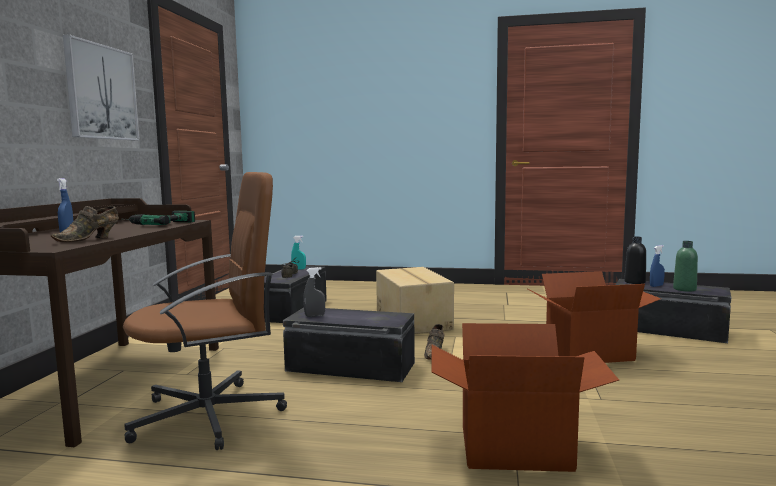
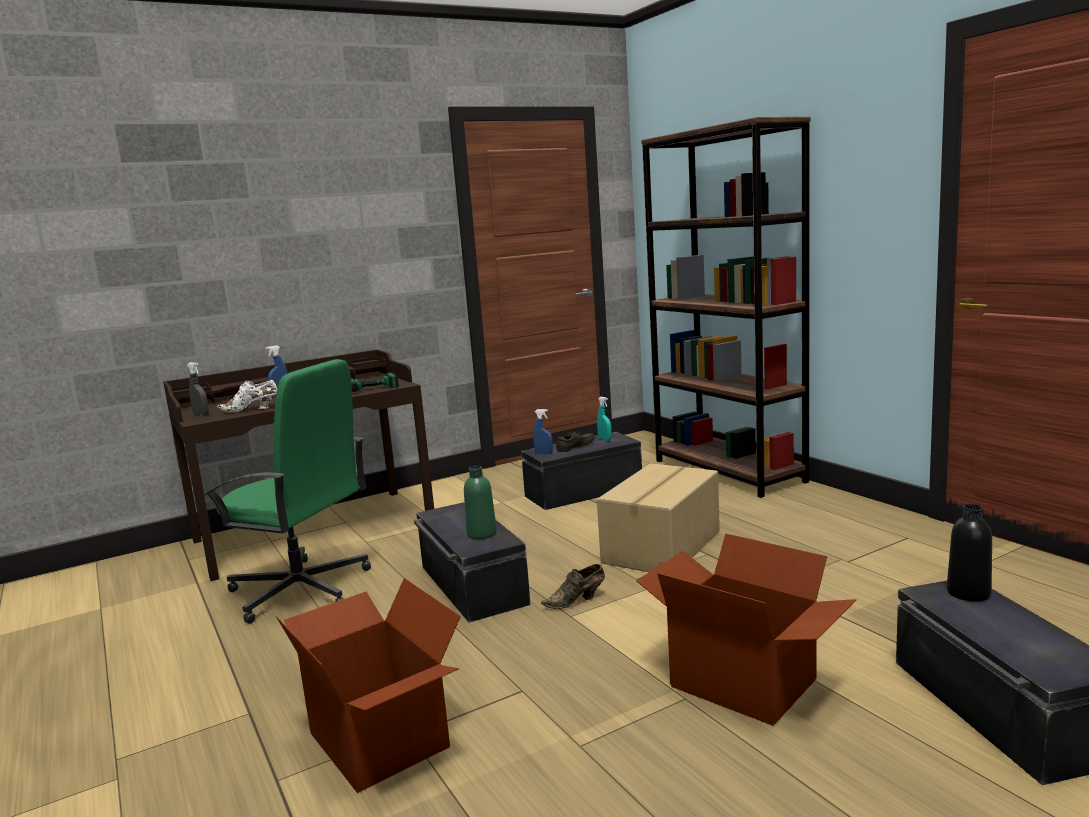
camera: 50 degrees right, 5 degrees up
(90, 239) = (251, 409): brown shoe -> white shoe
(101, 92) = (374, 241): picture -> none
(210, 415) = (301, 590): brown office chair -> green office chair
(314, 315) = (447, 515): grey spray bottle -> grey spray bottle (201, 415)
(358, 286) = (728, 471): none -> brown bookcase
(656, 286) = (982, 614): blue spray bottle -> blue spray bottle (544, 453)
(684, 289) = (1012, 641): green bottle -> green bottle (481, 534)

